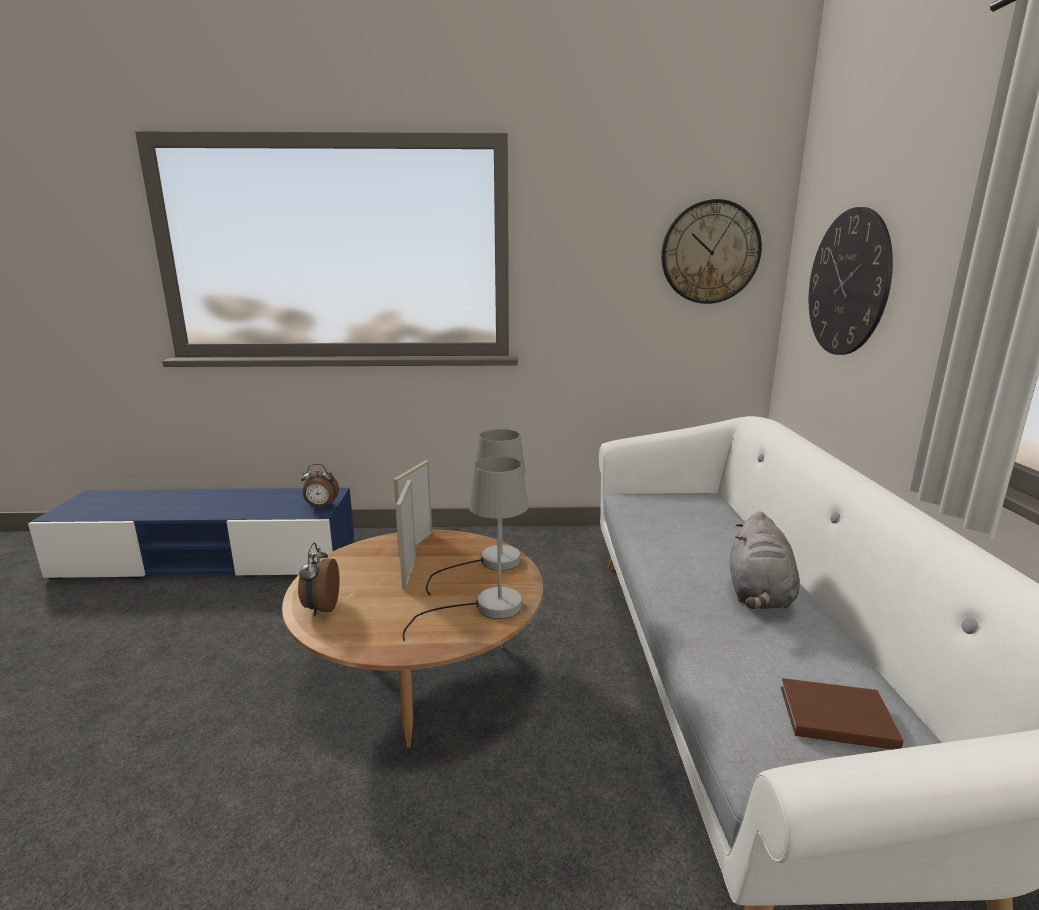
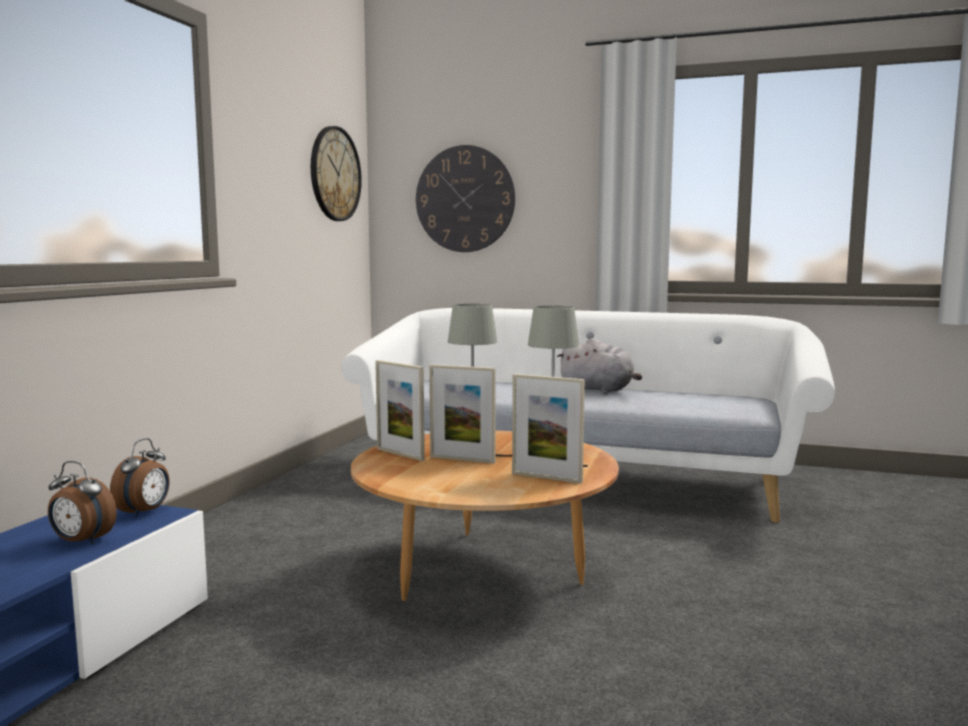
camera: 70 degrees left, 10 degrees down
(321, 608) = (503, 488): alarm clock -> alarm clock (81, 542)
(359, 624) = (546, 478): none -> picture frame
(833, 715) = (718, 400): brown book -> none

